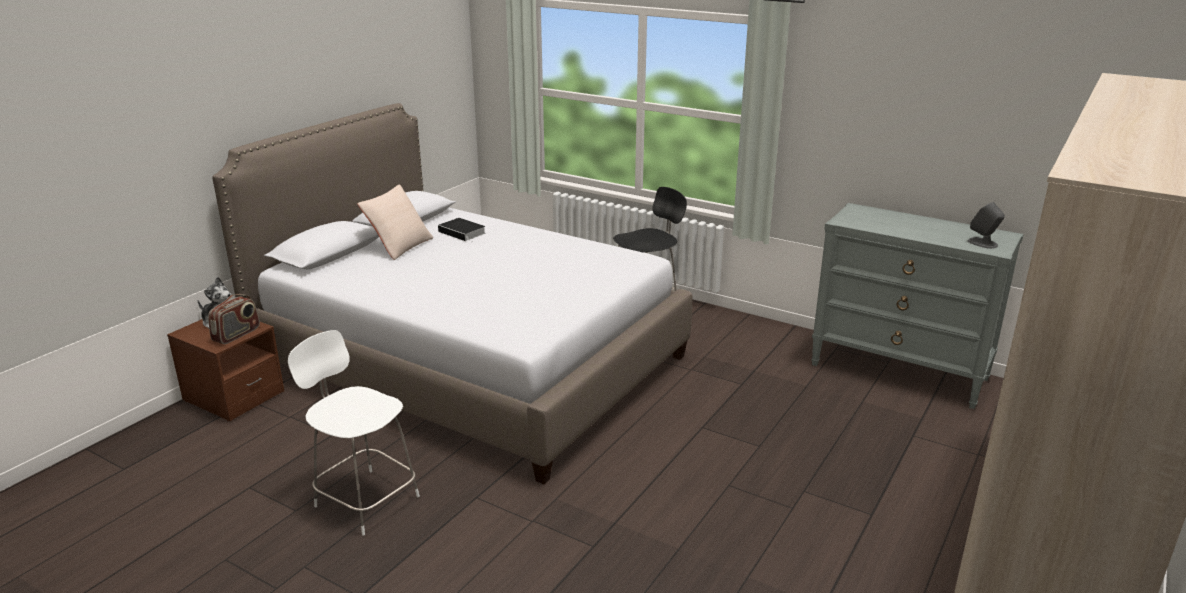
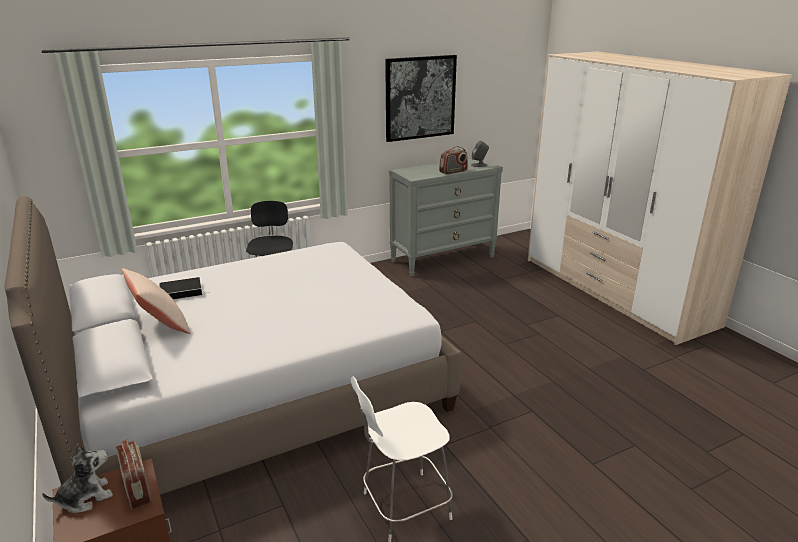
camera: 60 degrees left, 0 degrees up
(915, 235) = (453, 172): none -> radio
(925, 107) = (420, 98): none -> picture

